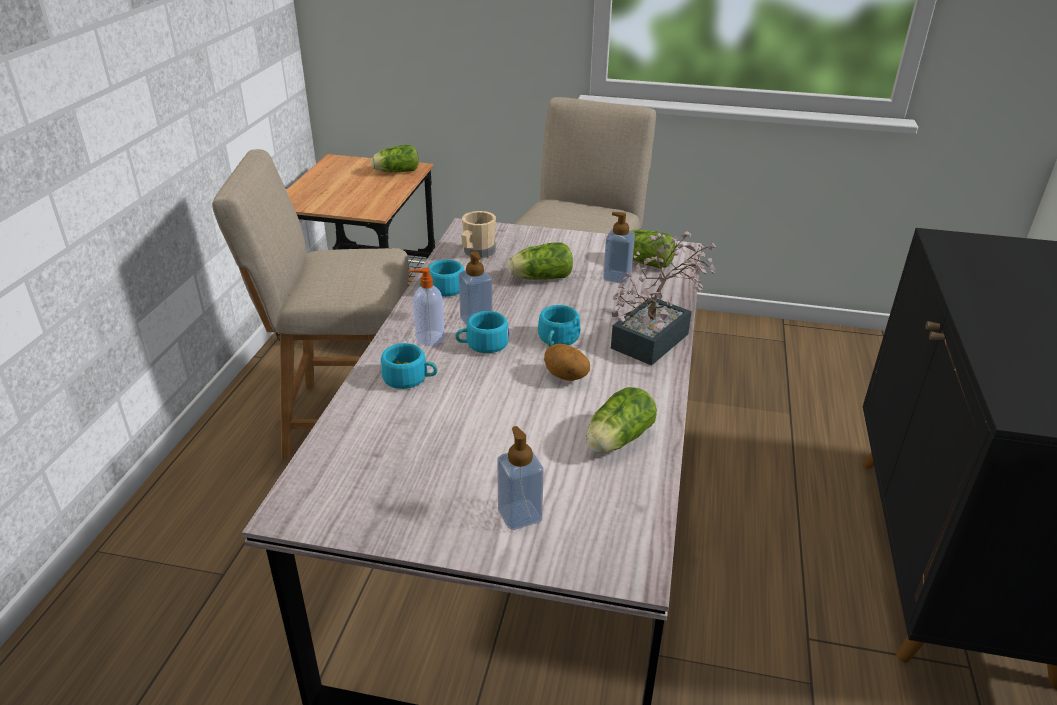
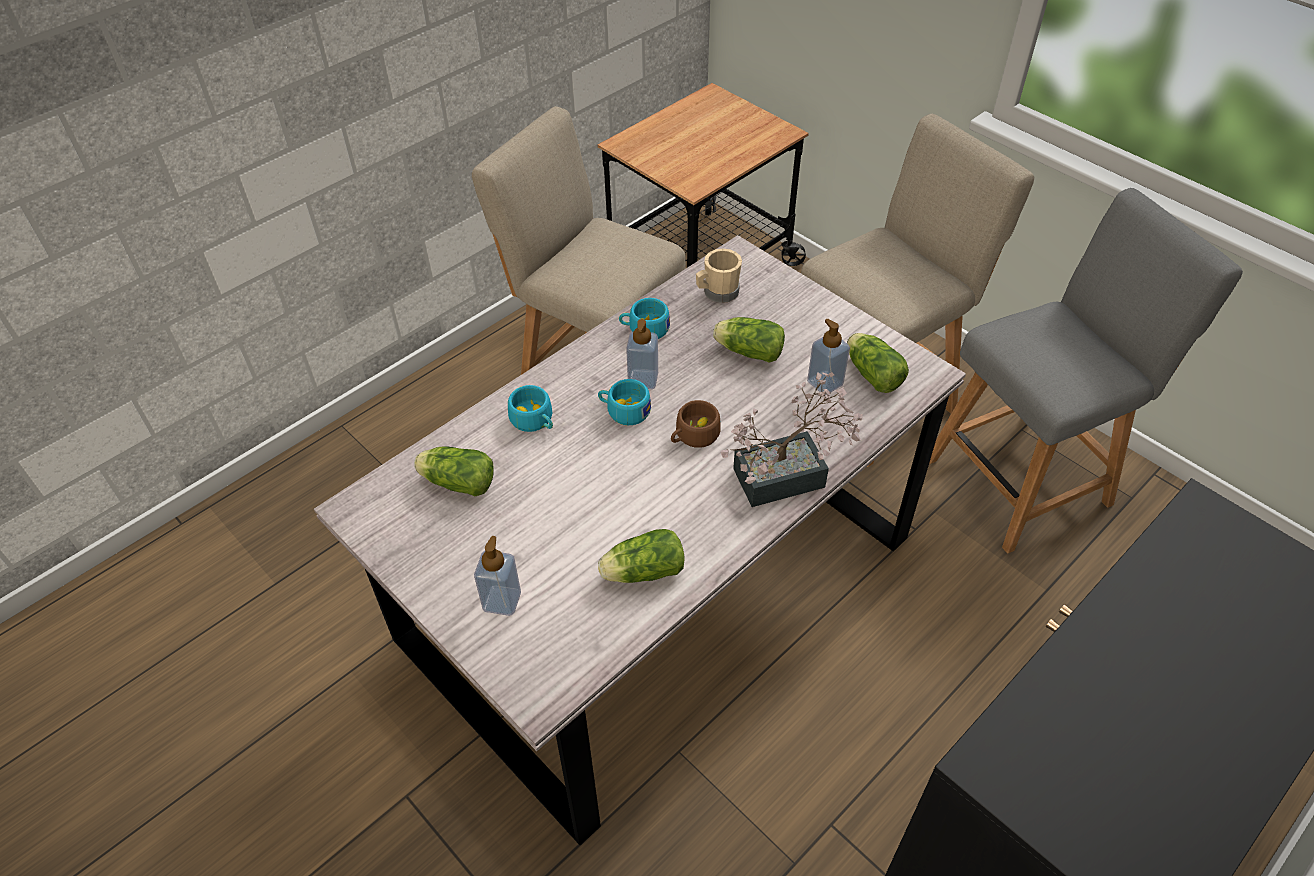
camera: 35 degrees right, 15 degrees up
(395, 172) = (758, 133): lettuce -> lettuce (456, 482)
(429, 338) = (586, 382): soap dispenser -> none
(557, 340) = (693, 436): turquoise cup -> brown cup
(565, 377) = (661, 482): potato -> none
(714, 355) = (1025, 478): none -> grey chair

